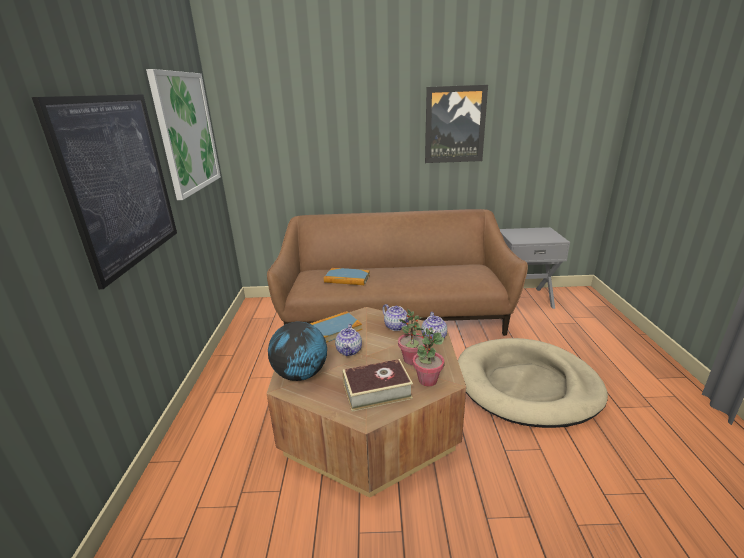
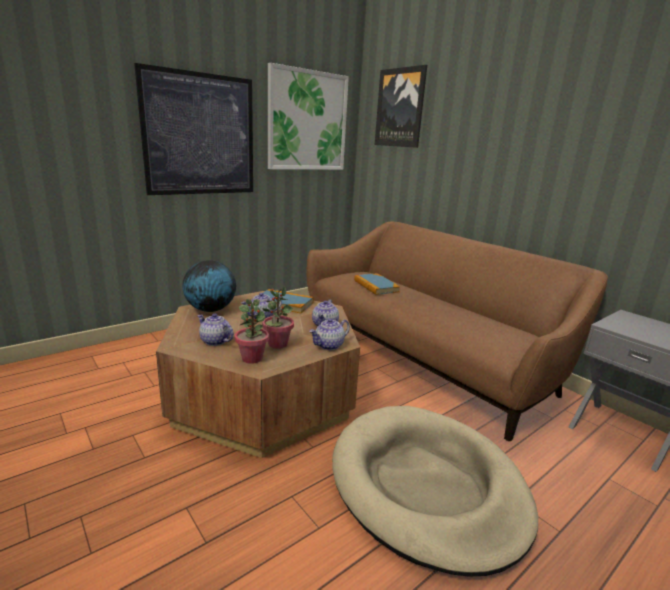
camera: 50 degrees right, 5 degrees down
(377, 391) = (215, 341): book -> teapot
(454, 125) = (582, 140): picture -> picture (400, 108)

